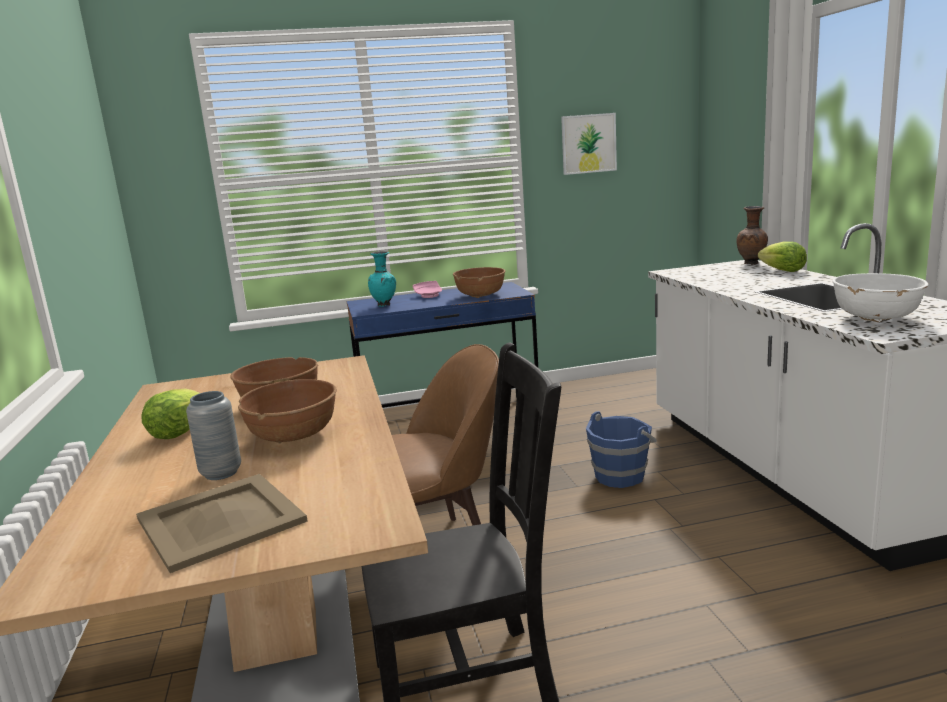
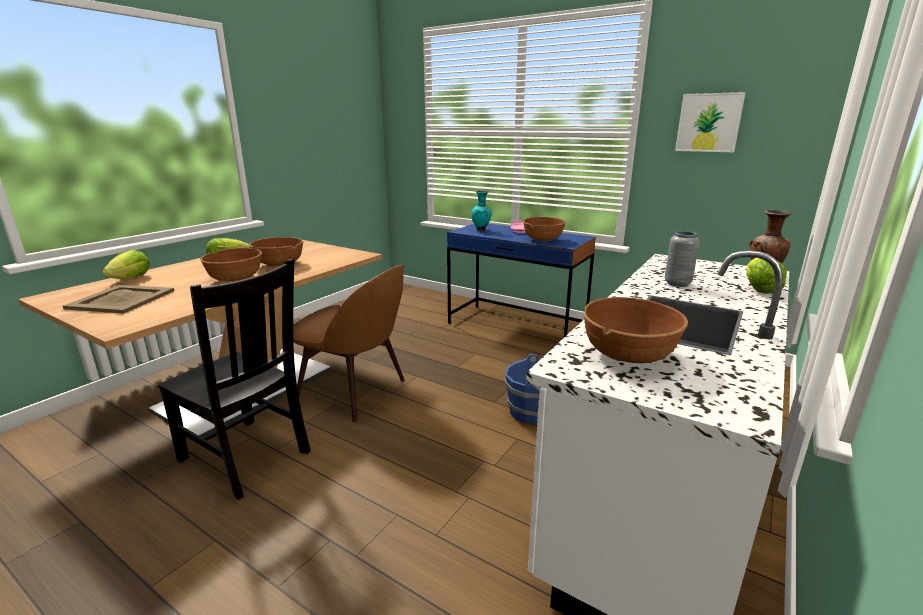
camera: 45 degrees right, 5 degrees up
(100, 508) = (131, 278): none -> lettuce
(221, 473) = (179, 283): grey vase -> grey vase (677, 283)
(876, 318) = (628, 355): white bowl -> brown bowl

